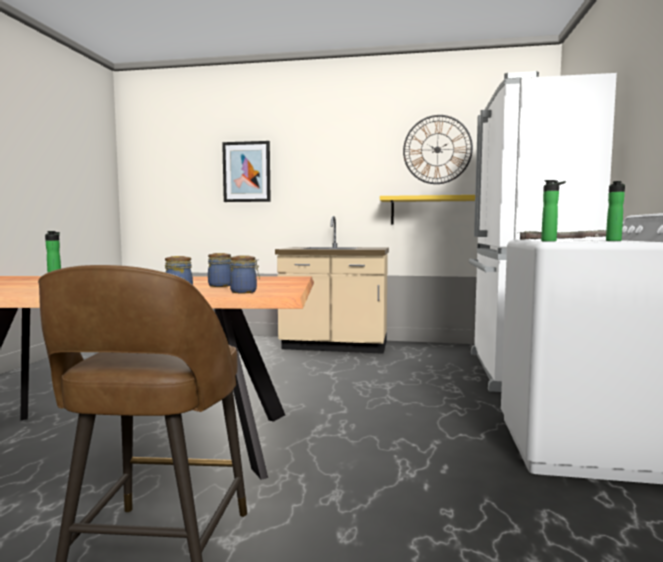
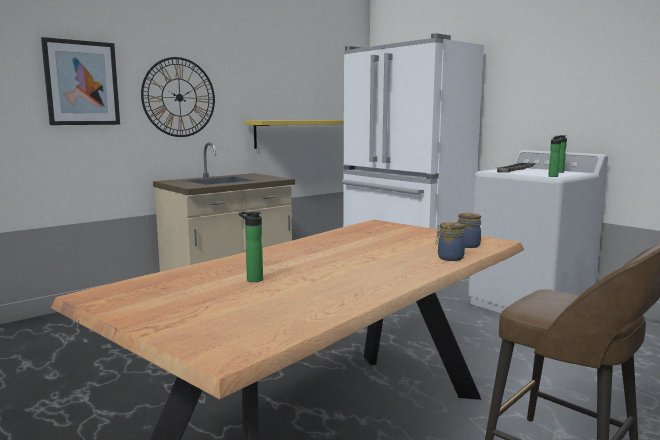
camera: 50 degrees left, 5 degrees up
(221, 285) = (409, 244): jar -> none
(437, 149) = (290, 72): wall clock -> wall clock (179, 97)

